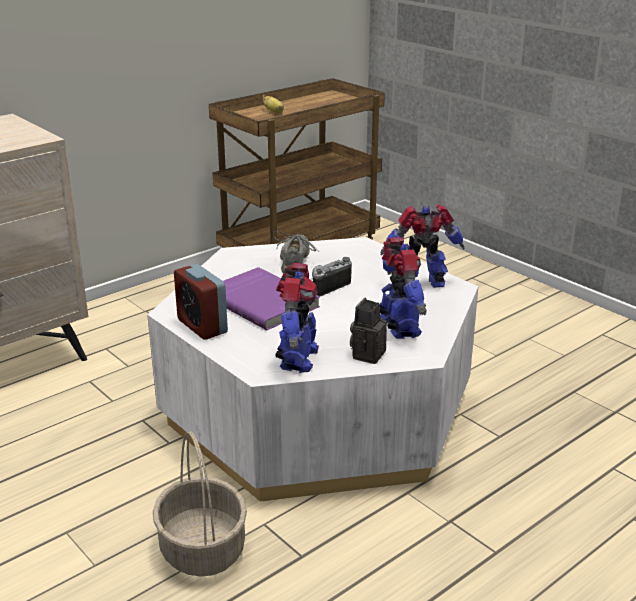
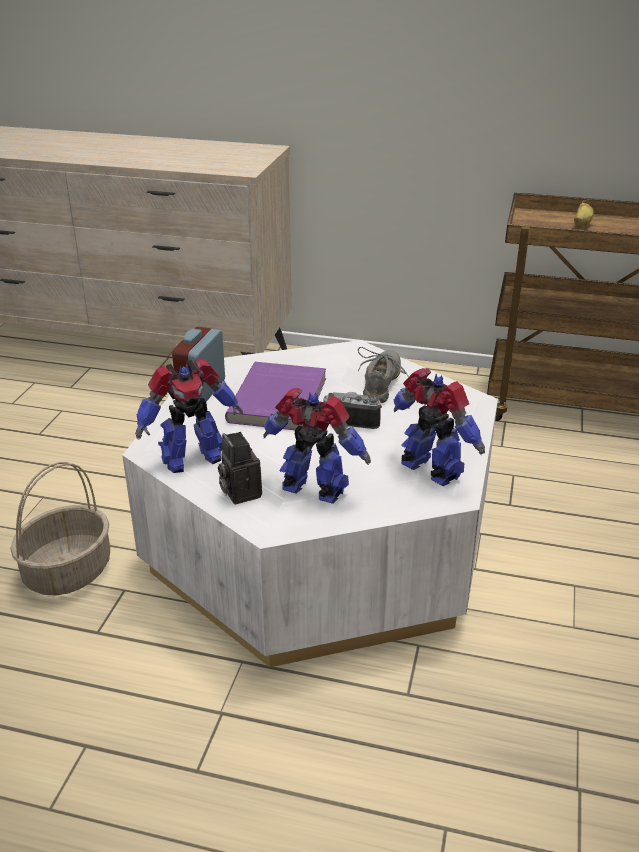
camera: 55 degrees right, 5 degrees up
(295, 262) = (382, 384): grey shoe -> grey shoe turned 45 degrees counterclockwise
(367, 354) = (239, 492): camera -> camera turned 105 degrees counterclockwise
(398, 327) = (314, 491): toy robot -> toy robot turned 105 degrees counterclockwise

